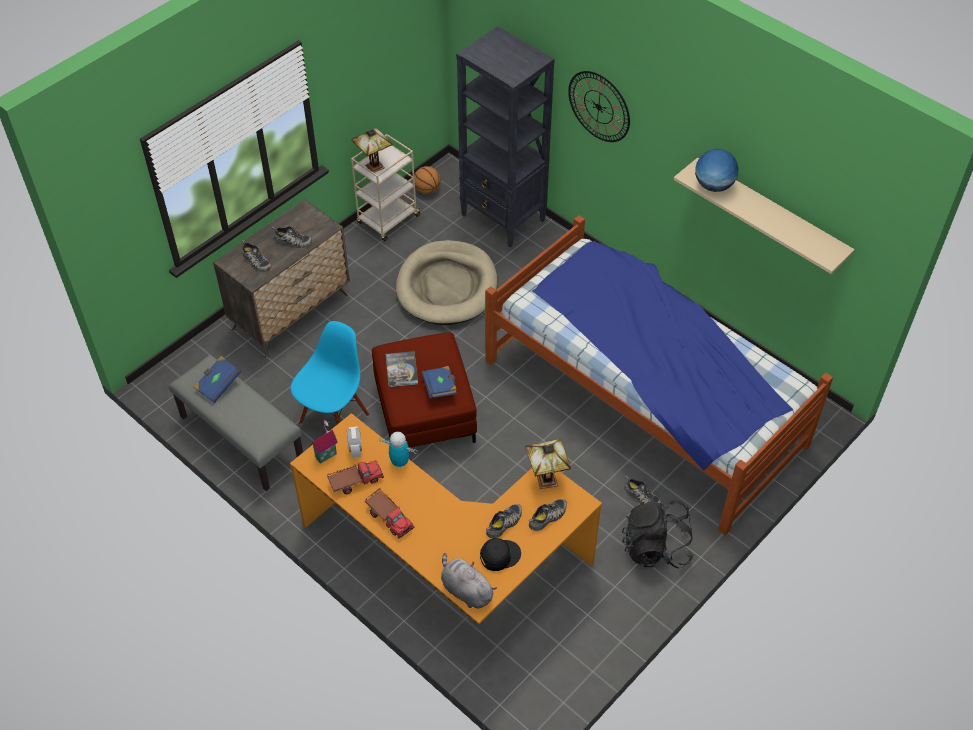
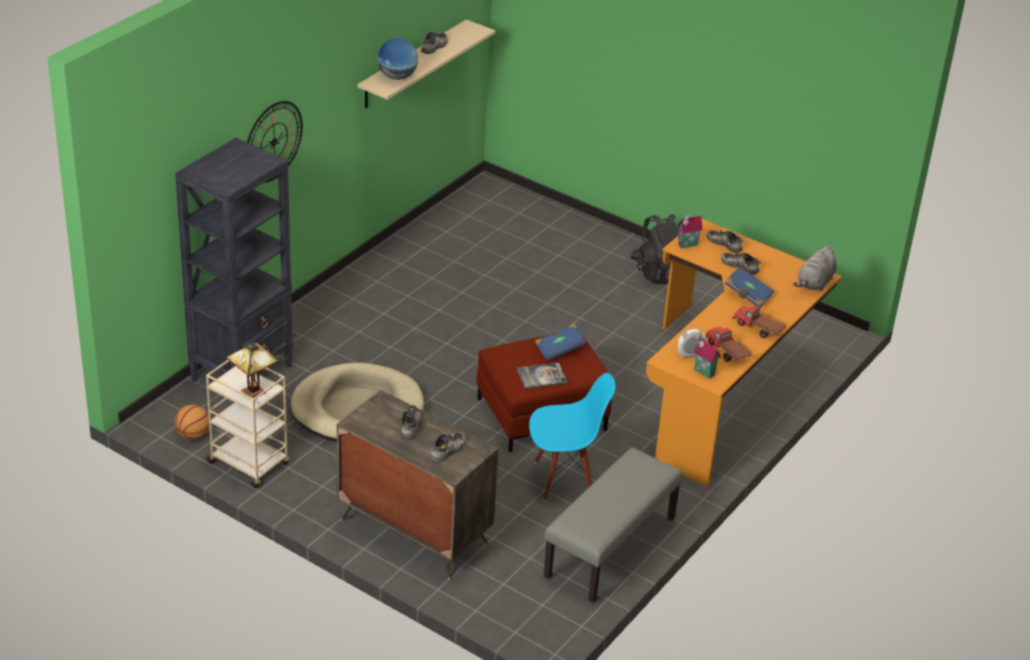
camera: 100 degrees left, 15 degrees down
(218, 384) = (594, 509): blue book -> blue book (747, 295)
(333, 417) = (564, 479): blue chair -> blue chair turned 150 degrees clockwise
(389, 517) = (758, 328): toy truck -> toy truck turned 90 degrees counterclockwise
(399, 462) = (696, 327): toy robot -> none
(499, 555) = (773, 267): black cap -> none
(545, 481) = (688, 245): table lamp -> toy house
(641, 496) = (608, 279): shoe -> shoe (435, 47)
(644, 401) = (496, 276): bed -> none

